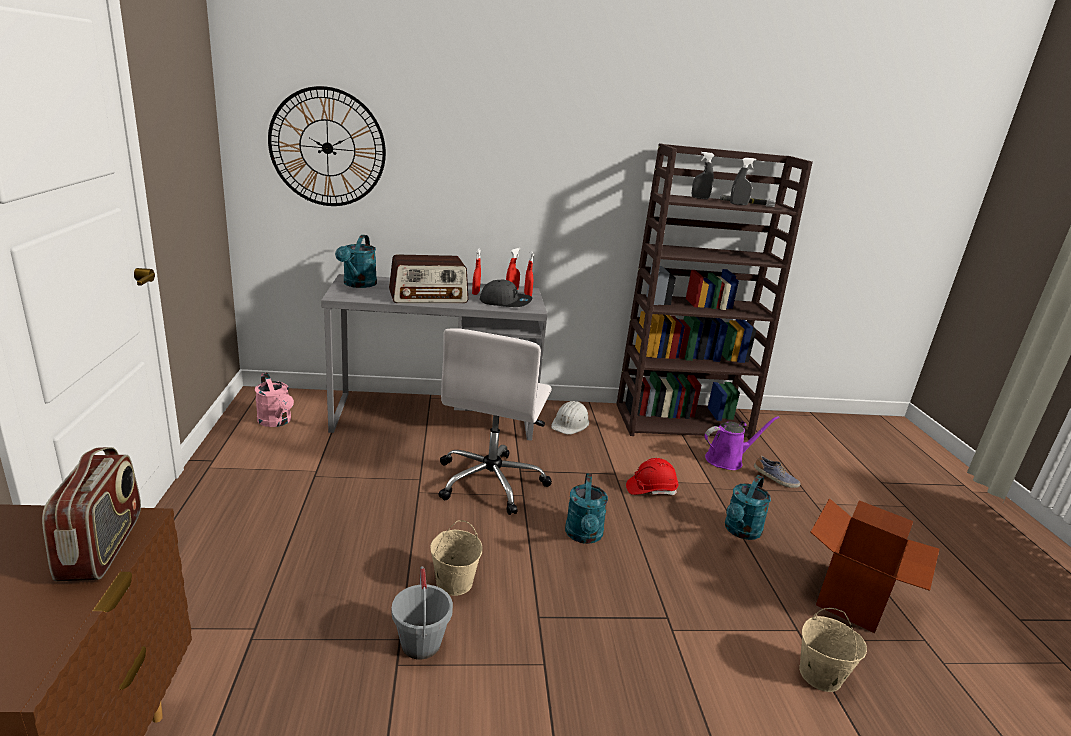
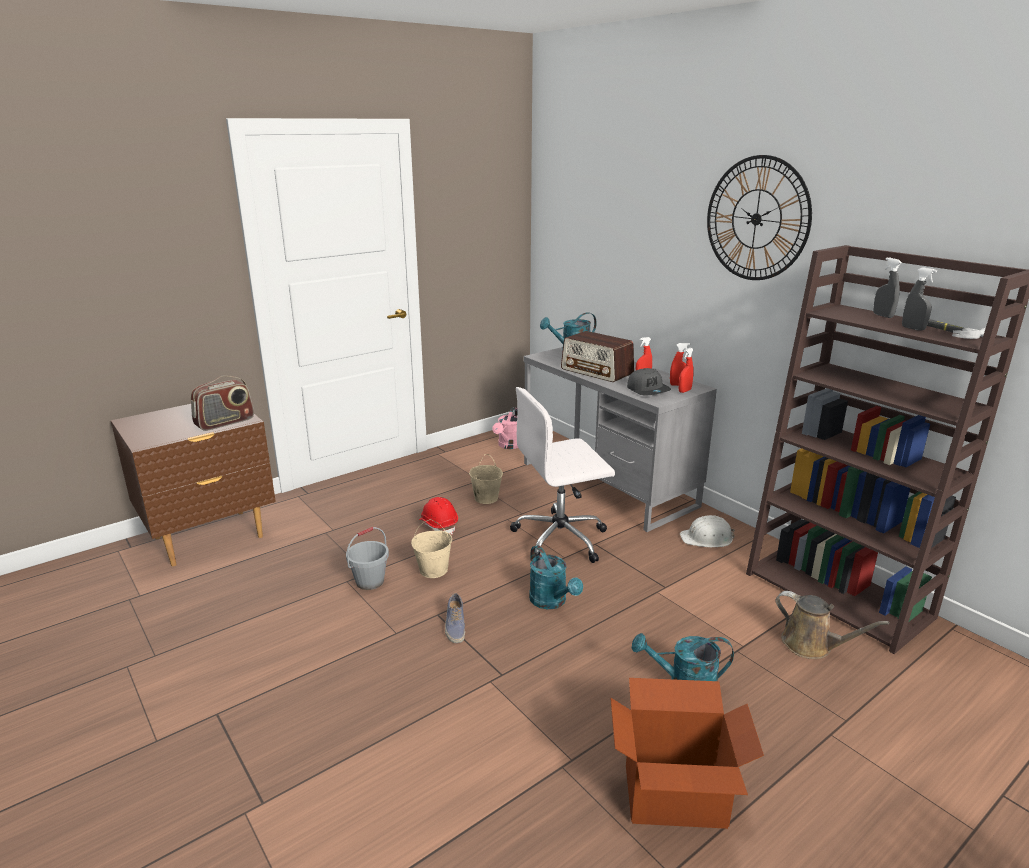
camera: 60 degrees right, 0 degrees up
(327, 148) = (582, 239): wall clock -> wall clock (756, 219)
(584, 536) = (552, 602): turquoise watering can -> turquoise watering can turned 90 degrees counterclockwise
(651, 489) = (671, 613): red hard hat -> red hard hat (438, 525)
(727, 460) = (811, 645): purple watering can -> brown watering can
(775, 479) = (830, 690): shoe -> shoe (455, 626)
(819, 675) = (522, 786): beige bucket -> beige bucket (485, 498)

